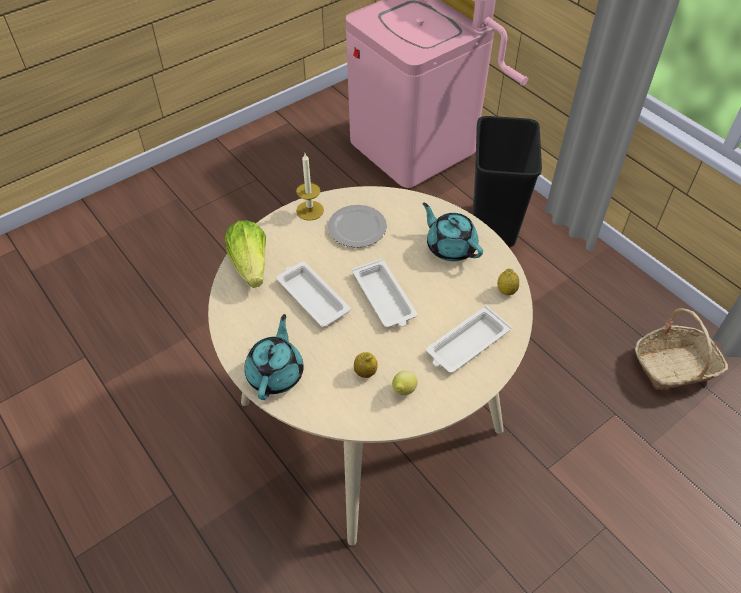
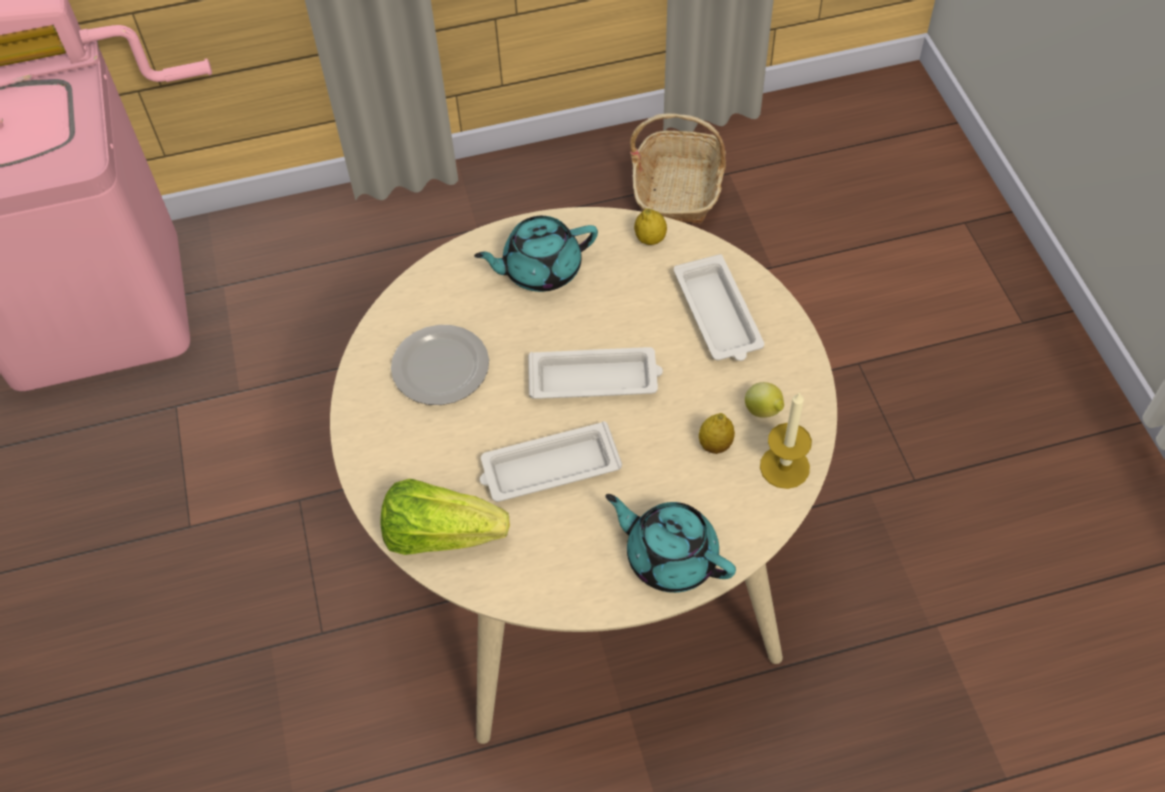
camera: 65 degrees left, 5 degrees up
(310, 210) = (366, 418): candle -> candle (784, 467)
(494, 226) = (337, 272): black trash can -> none

